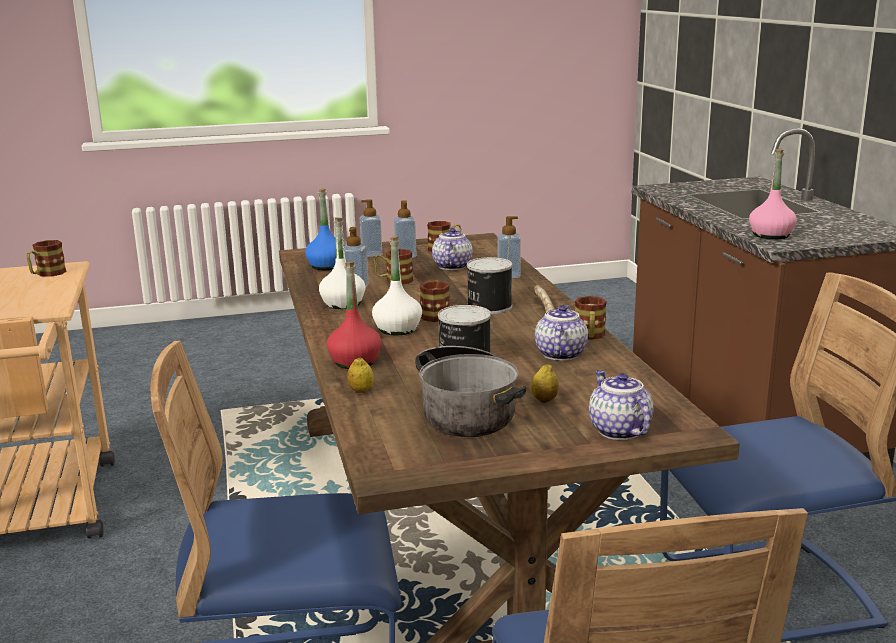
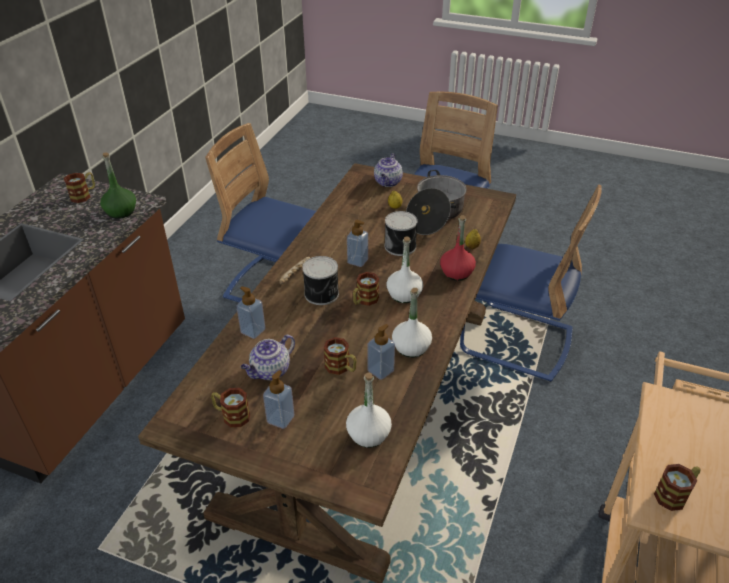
camera: 145 degrees left, 20 degrees up
(326, 266) = (369, 434): blue bottle -> white bottle
(371, 254) = (305, 442): soap dispenser -> soap dispenser (357, 261)
(560, 353) = (345, 232): teapot -> none
(590, 336) = (310, 239): mug -> mug (84, 195)
(771, 235) = (121, 211): pink bottle -> green bottle

